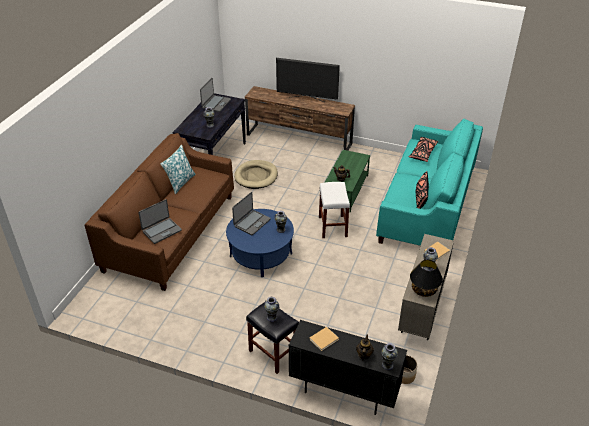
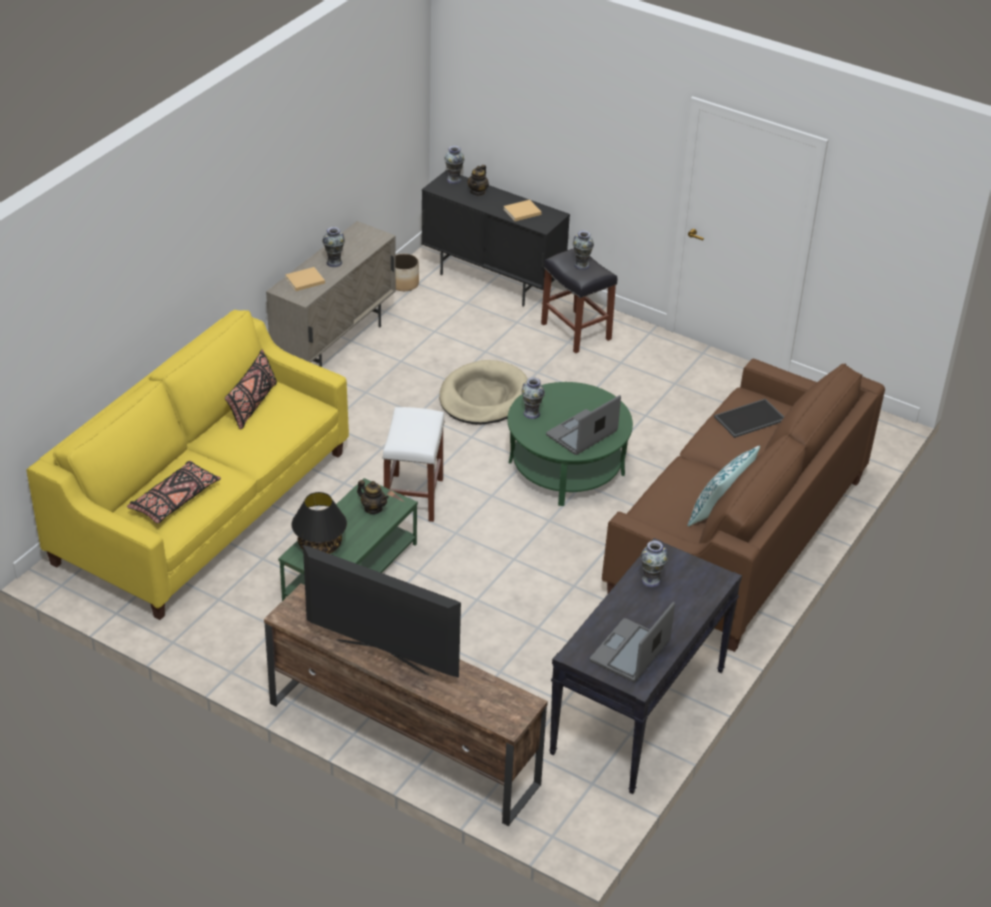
camera: 170 degrees left, 0 degrees up
(161, 231) = (750, 419): laptop -> tray
(256, 176) = (541, 642): beige dog bed -> beige dog bed (484, 397)
(261, 254) = (566, 468): blue coffee table -> green coffee table
(423, 290) = (359, 240): black table lamp -> black table lamp (320, 546)
(427, 206) = (202, 507): turquoise sofa -> yellow sofa

